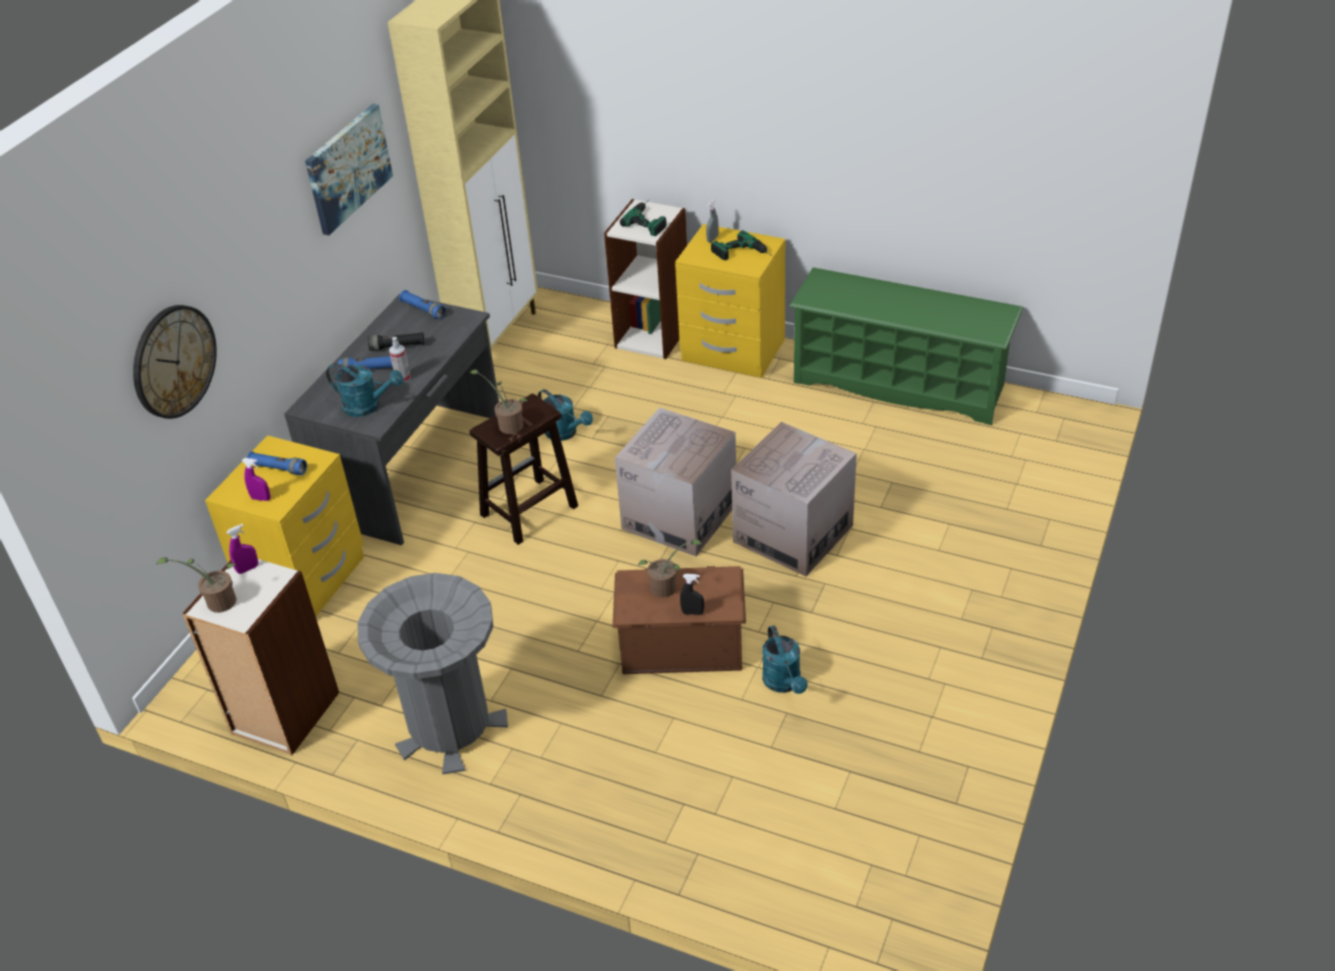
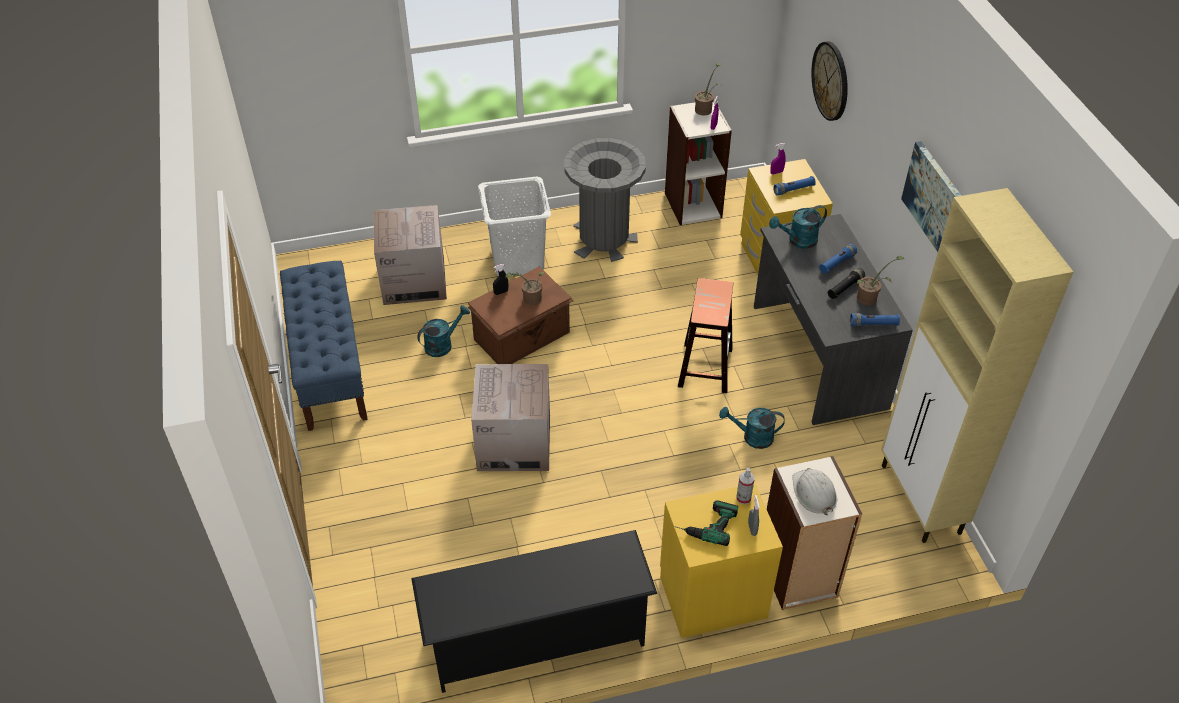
camera: 140 degrees right, 5 degrees up
(403, 378) = (806, 269): spray bottle -> spray bottle (743, 498)
(508, 424) = (713, 297): potted plant -> potted plant (870, 298)
(589, 758) = (517, 260): none -> white laundry basket
(649, 219) = (814, 493): power drill -> white hard hat
(679, 516) = (603, 415): cardboard box -> cardboard box (414, 280)
(784, 683) = (443, 344): turquoise watering can -> turquoise watering can turned 105 degrees clockwise
(899, 384) = (536, 639): green shoe rack -> black shoe rack
(948, 726) = (329, 367): none -> blue bench

